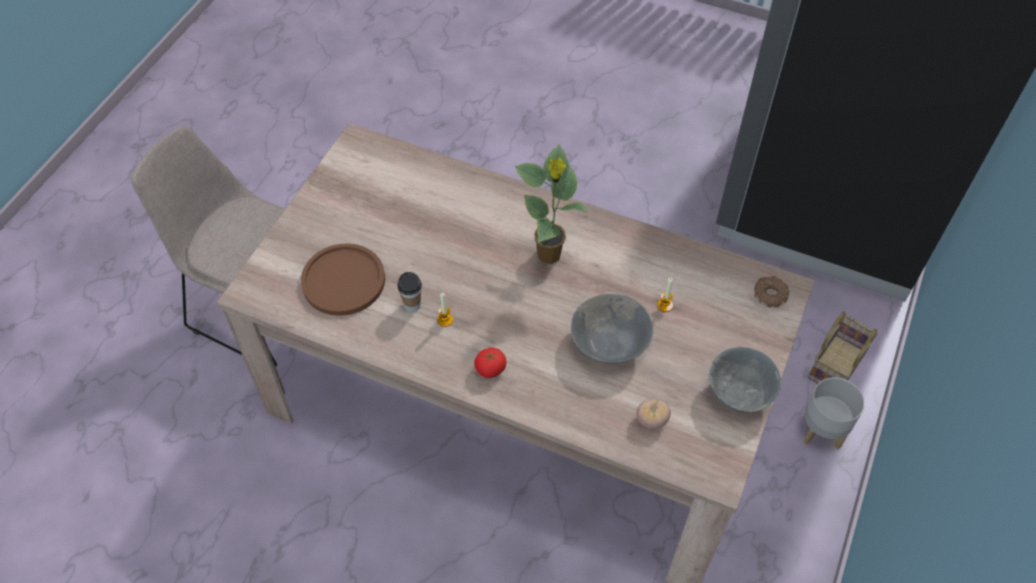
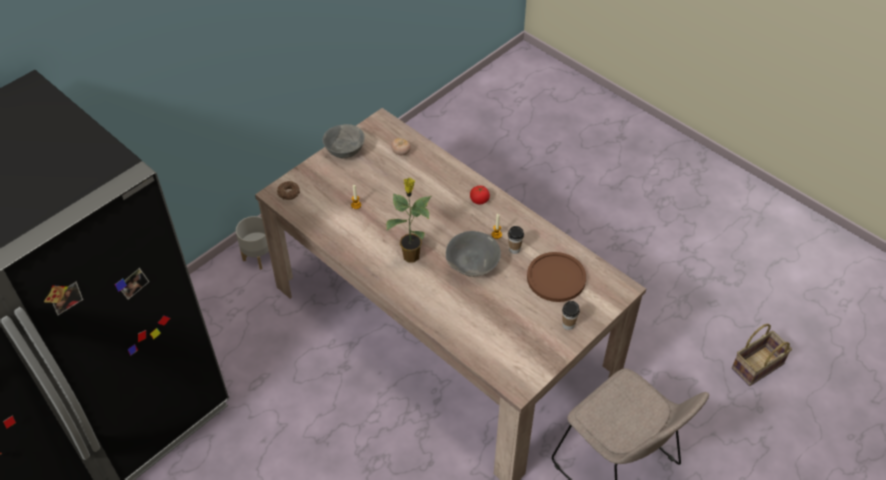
camera: 160 degrees left, 5 degrees down
(314, 224) = (568, 325): none -> cup
(610, 343) = (401, 194): grey bowl -> grey bowl (472, 264)
(836, 363) = (216, 291): basket -> basket (757, 367)

